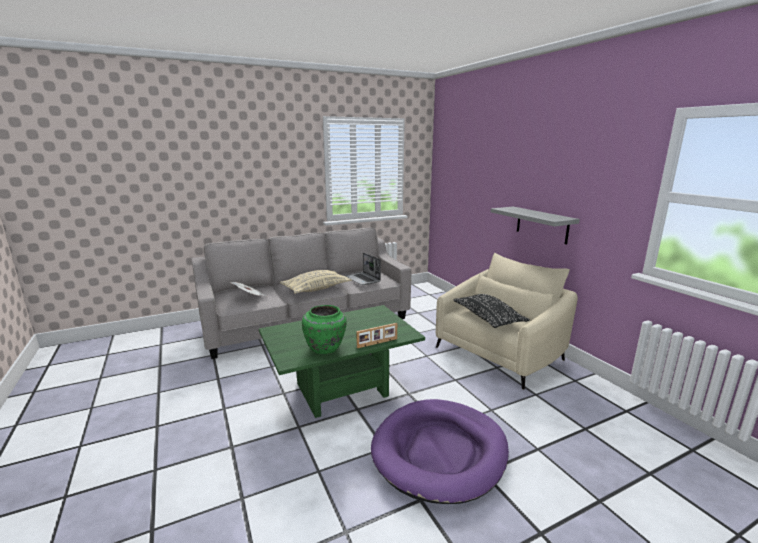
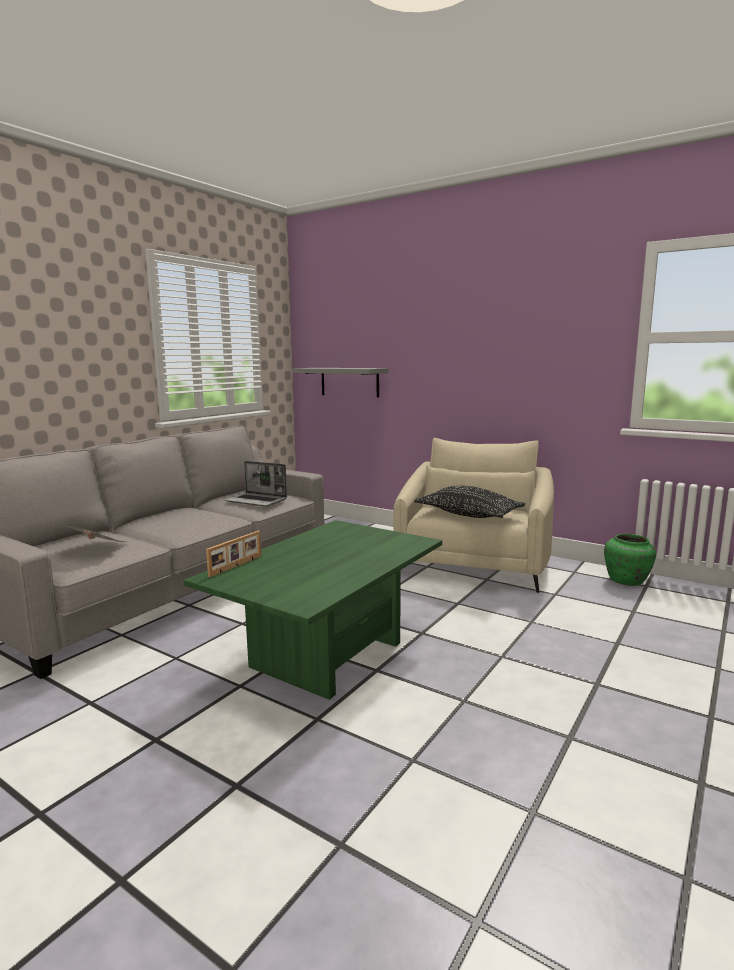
camera: 30 degrees left, 5 degrees down
(316, 289) = (199, 521): beige pillow -> none
(325, 348) = (335, 578): green vase -> green vase (627, 581)
(377, 343) = (396, 558): picture frame -> picture frame (236, 566)
(439, 451) = (530, 680): purple dog bed -> none
(542, 224) = (489, 394): grey shelf -> grey shelf (349, 382)

